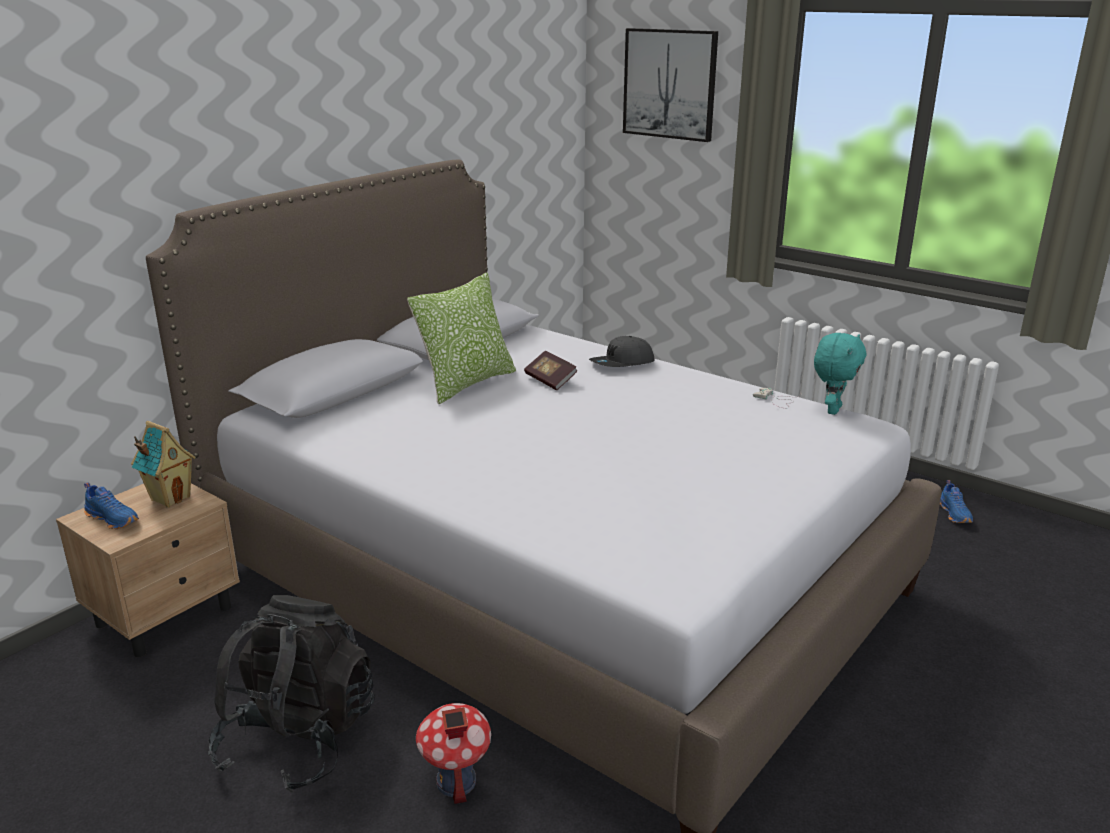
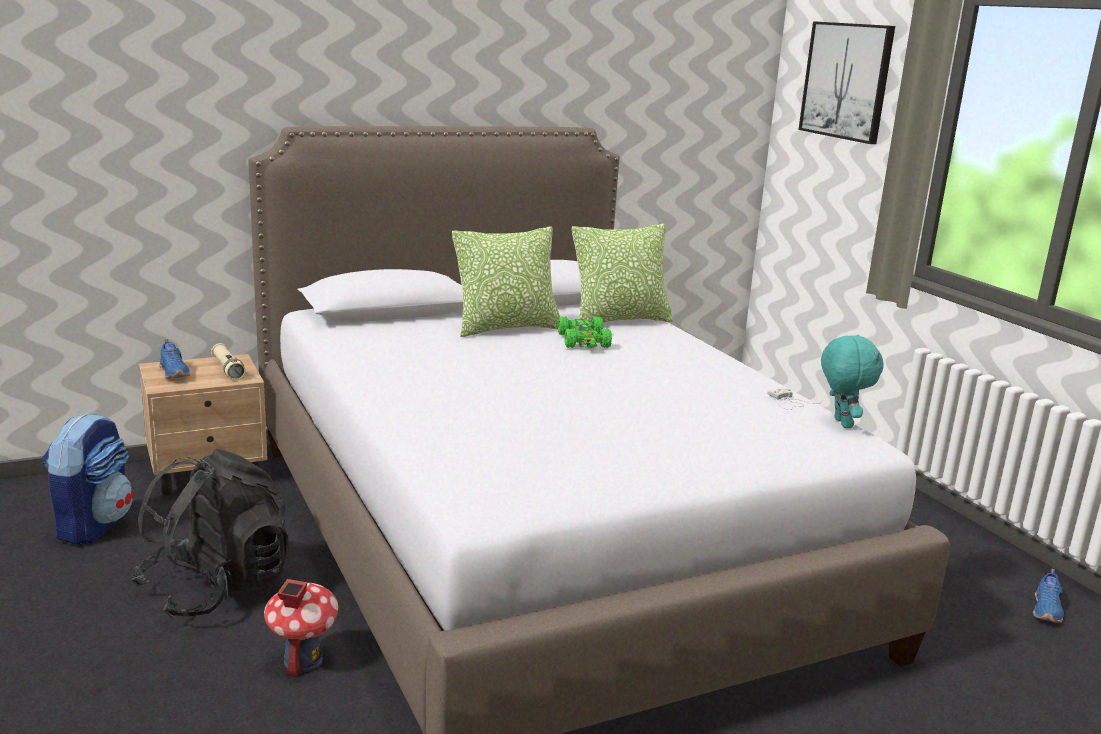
camera: 25 degrees right, 5 degrees down
(88, 720) = (93, 525): none -> backpack
(170, 498) = (228, 369): toy house -> beige flashlight
(550, 380) = (584, 341): book -> green toy car
(552, 349) = (619, 320): none -> pillow
(622, 364) = (671, 343): grey cap -> none
(832, 410) = (841, 423): turquoise plush toy -> turquoise plush toy turned 60 degrees counterclockwise

